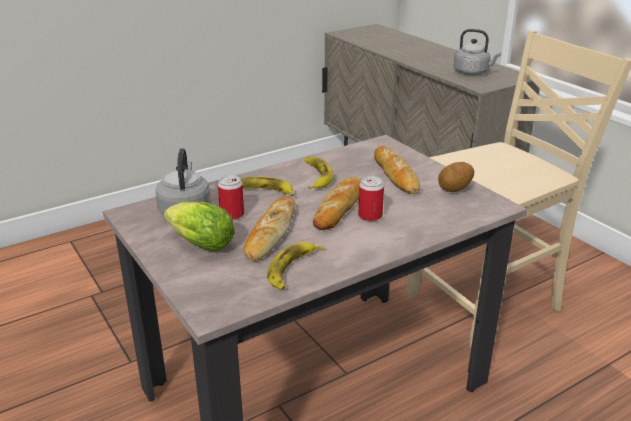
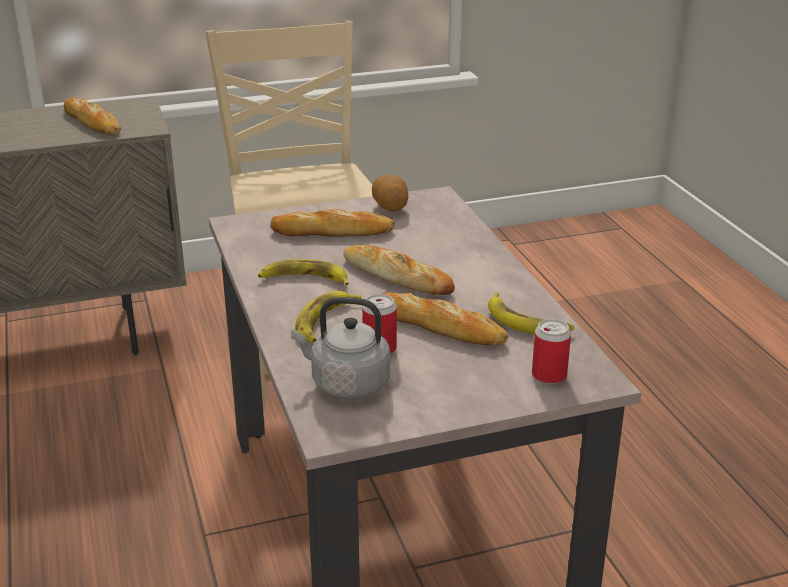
camera: 75 degrees left, 0 degrees up
(198, 244) = (445, 379): lettuce -> none
(370, 216) = (427, 262): can -> can (549, 375)
(472, 73) = (92, 122): grey kettle -> bread

